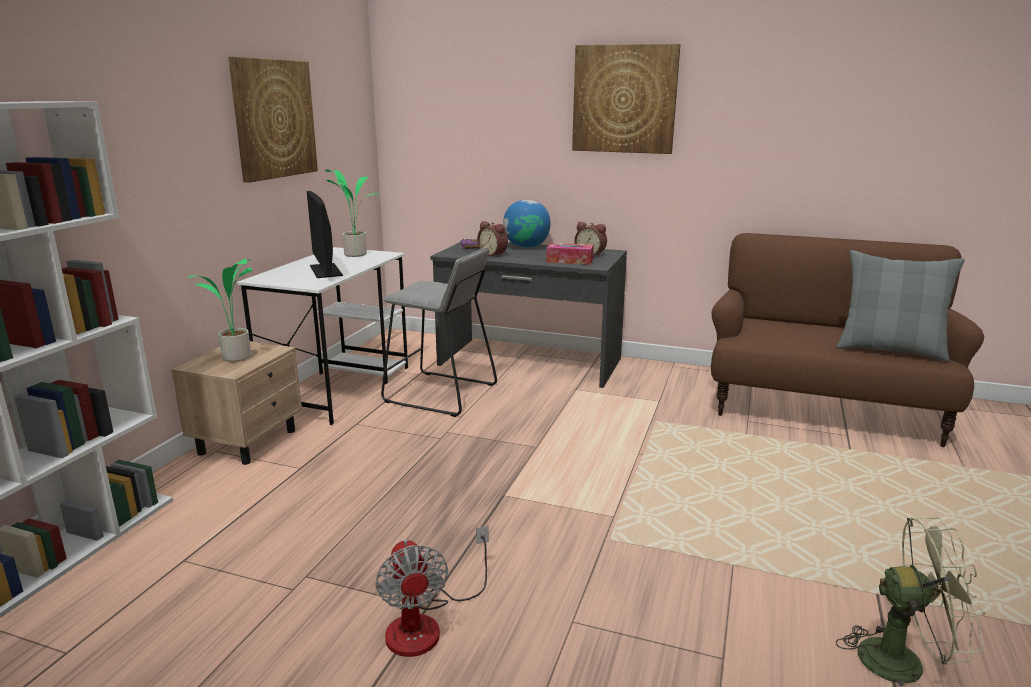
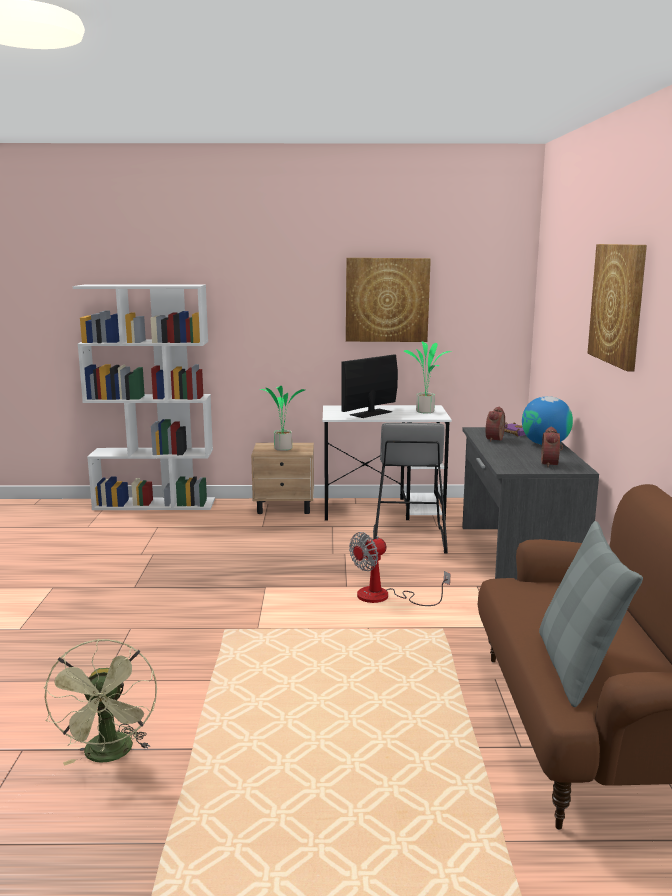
camera: 70 degrees right, 5 degrees down
(426, 623) = (120, 590): fan -> fan (385, 597)
(569, 261) = (513, 460): tissue box -> none

